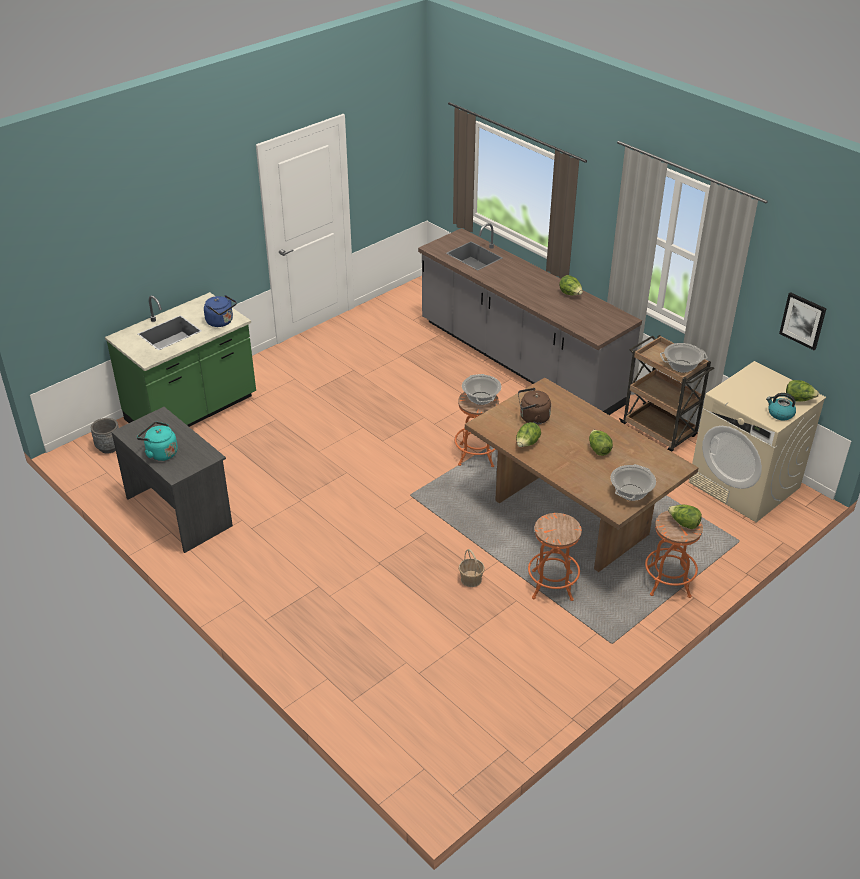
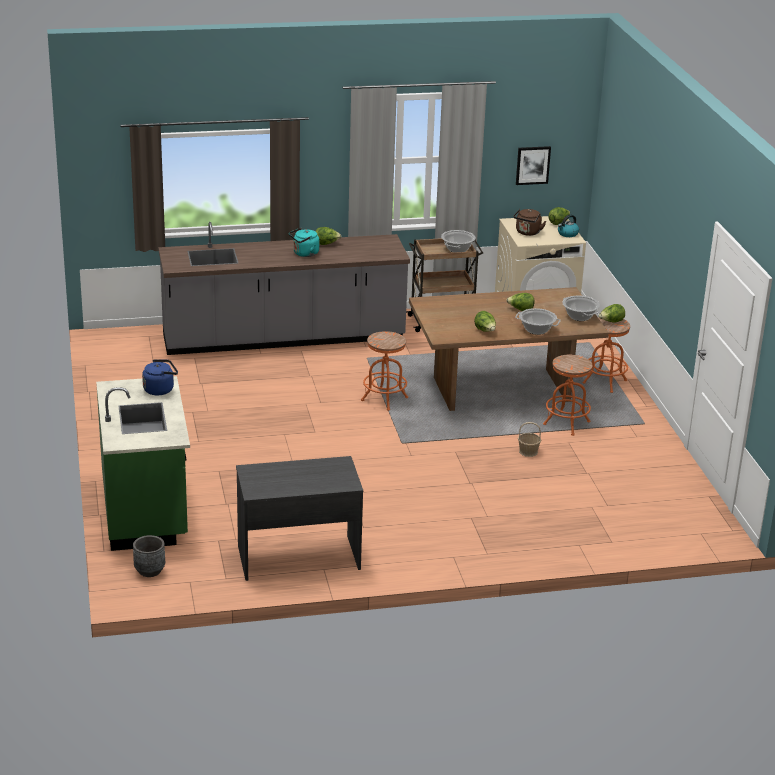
camera: 60 degrees left, 10 degrees down
(160, 453) = (309, 484): turquoise kettle -> turquoise kettle (304, 254)
(480, 398) = (385, 338): cooking pot -> cooking pot (536, 330)
(532, 418) = (455, 318): brown kettle -> brown kettle (527, 233)

